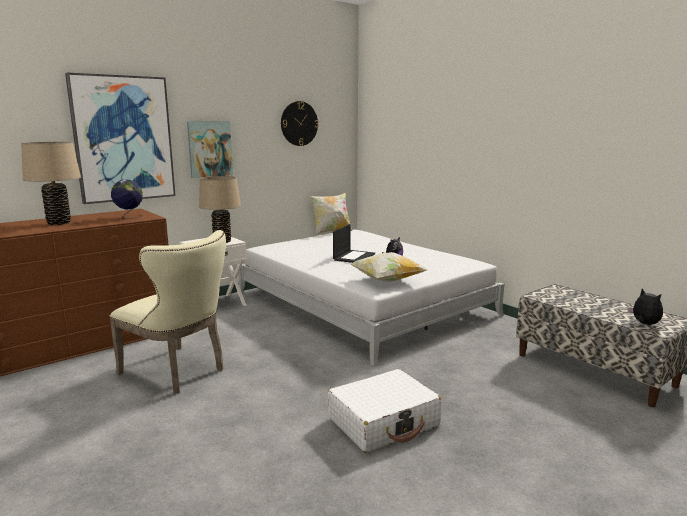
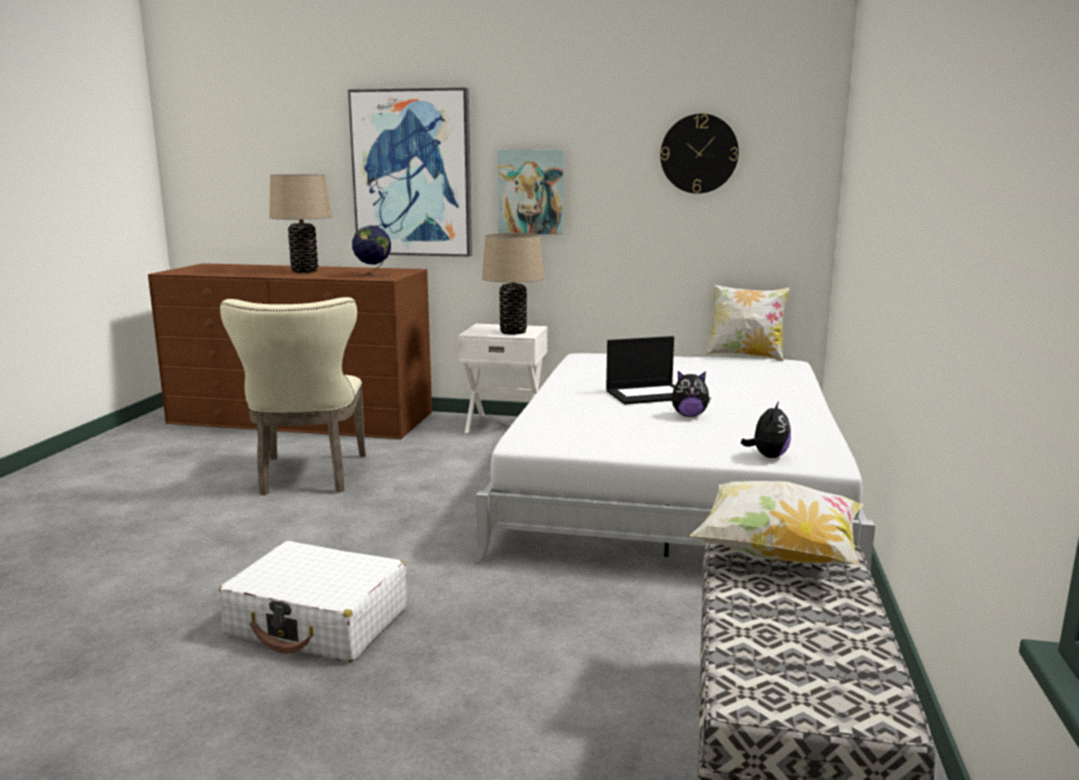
camera: 50 degrees right, 0 degrees up
(387, 281) = (582, 436): pillow -> pillow (777, 555)
(644, 324) = (766, 676): plush toy -> plush toy (768, 456)

